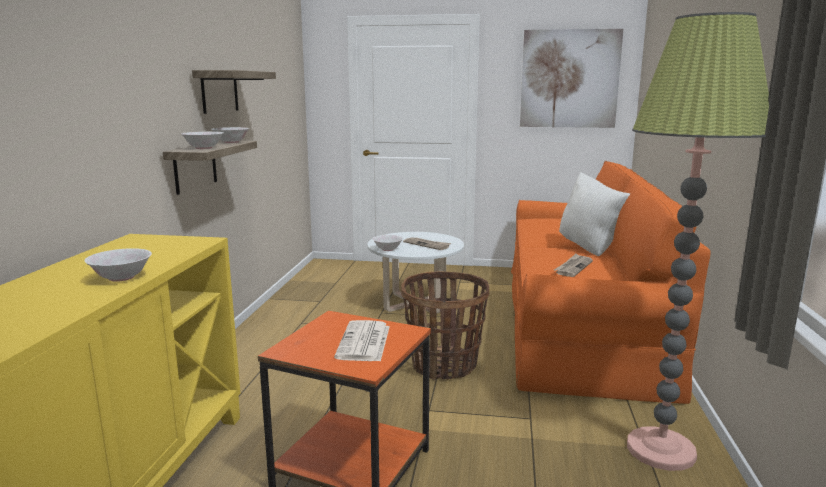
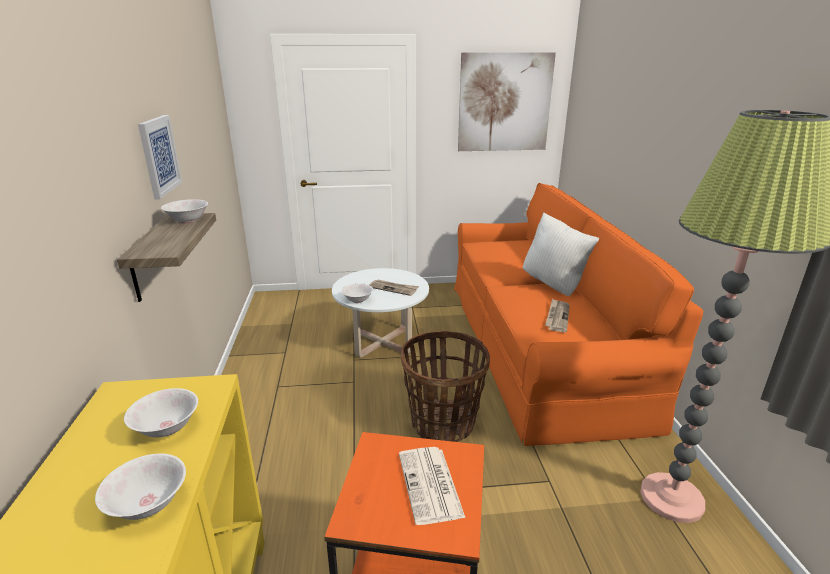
camera: 15 degrees left, 10 degrees up
(203, 148) = (166, 243): white bowl -> white bowl (167, 428)
(219, 91) = (159, 155): shelf -> picture

